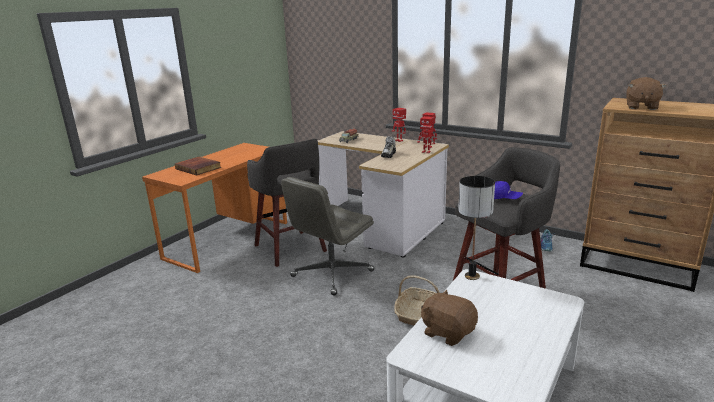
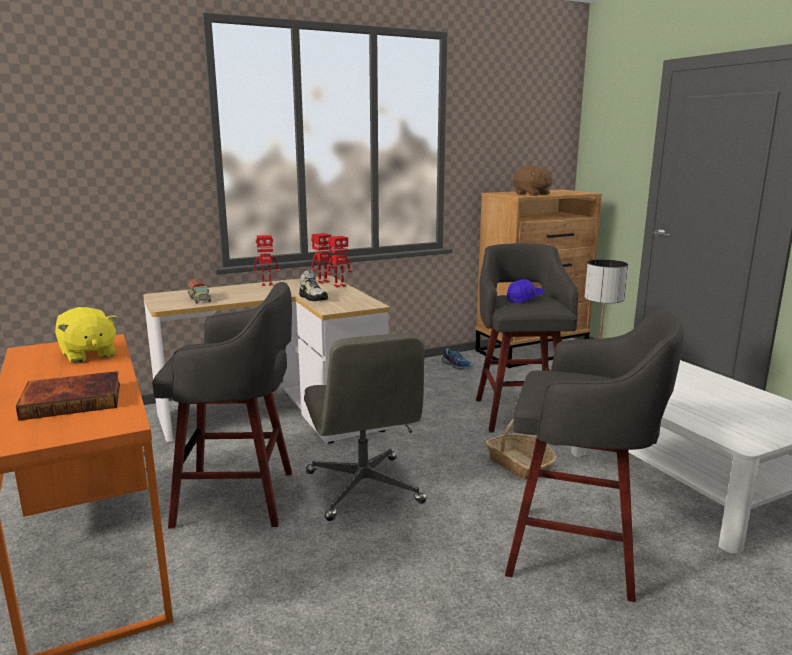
camera: 60 degrees left, 5 degrees down
(247, 153) = (88, 355): none -> yellow plush toy
(328, 361) = (577, 553): none -> grey stool
(448, 332) = (704, 415): brown plush toy -> none

